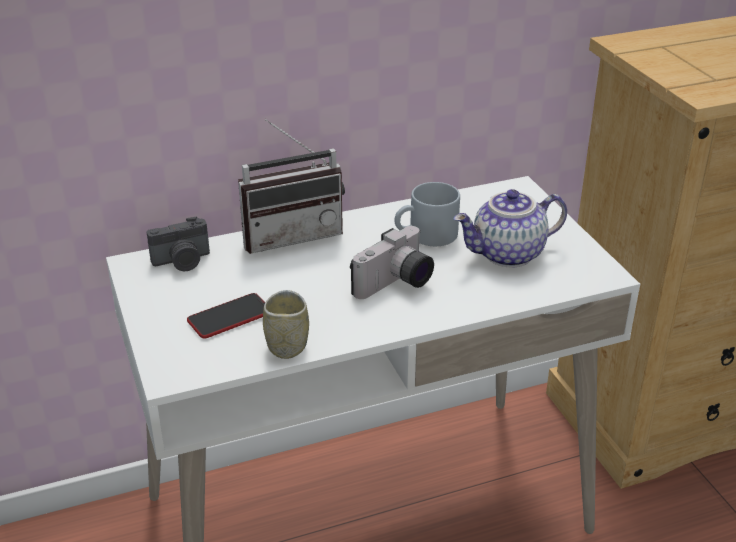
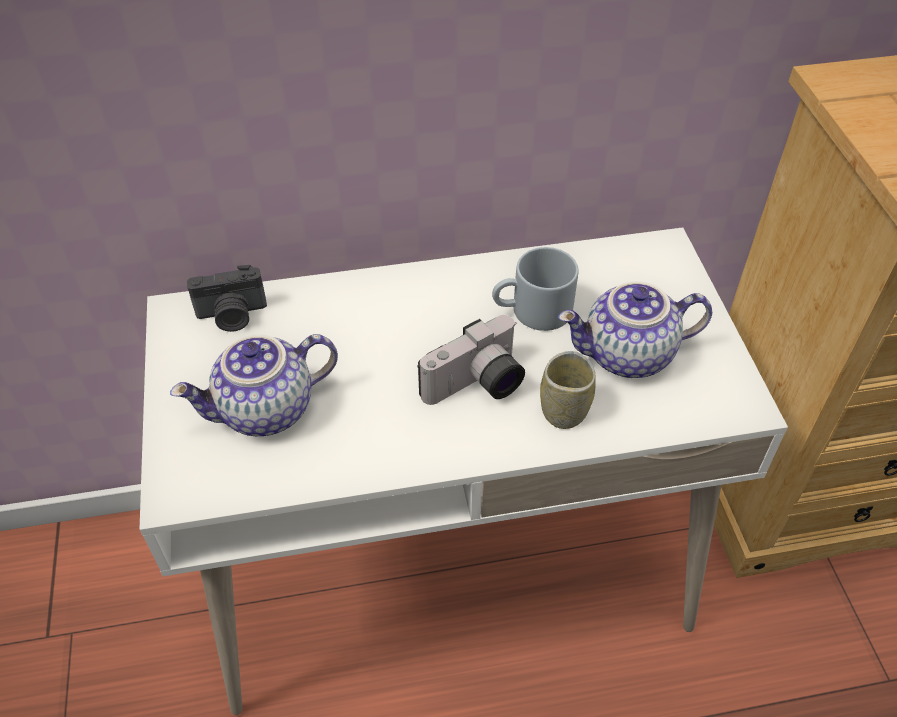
camera: 10 degrees right, 15 degrees up
(230, 317) = (266, 411): phone -> teapot
(287, 346) = (322, 469): cup -> cup (564, 411)
(291, 234) = (369, 288): radio -> none

